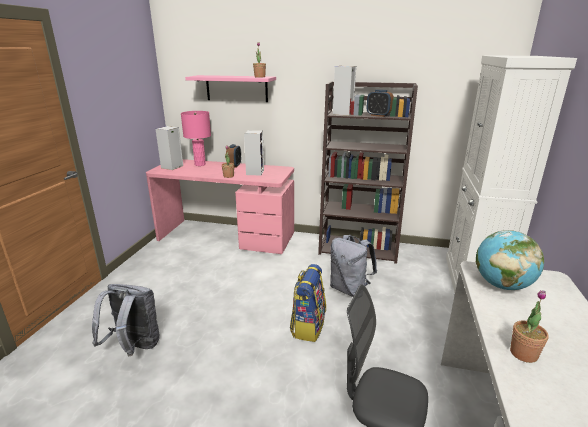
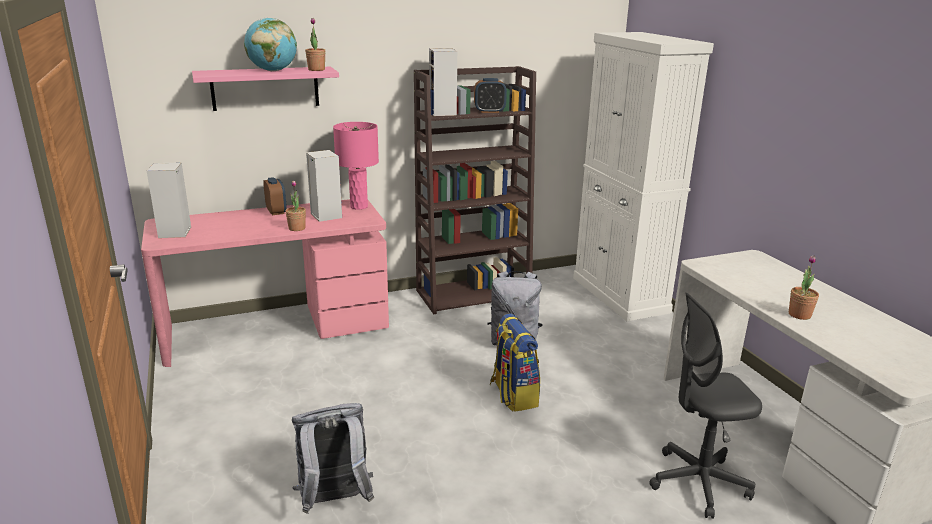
camera: 35 degrees left, 0 degrees up
(200, 164) = (216, 220): pink table lamp -> pink table lamp (359, 207)
(502, 285) = (731, 272): globe -> globe (273, 71)

